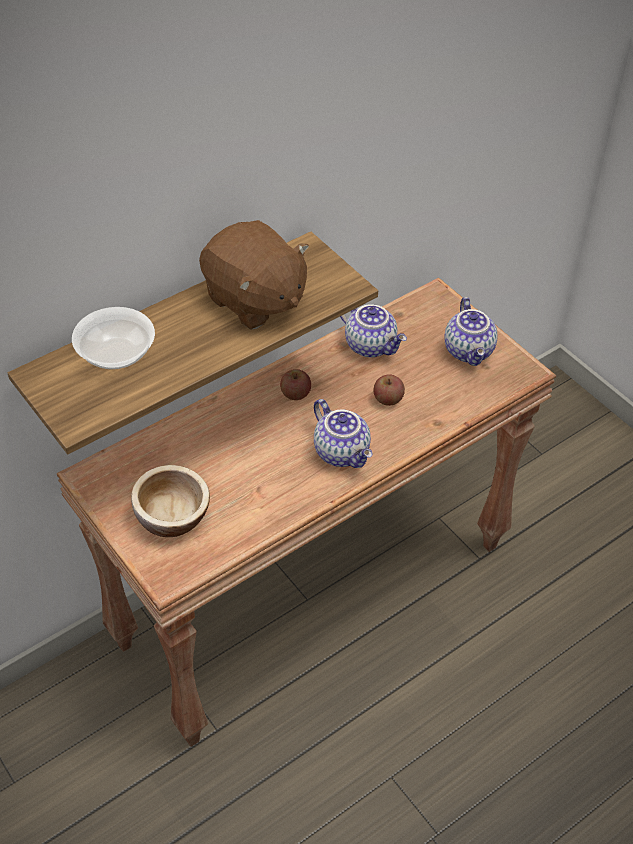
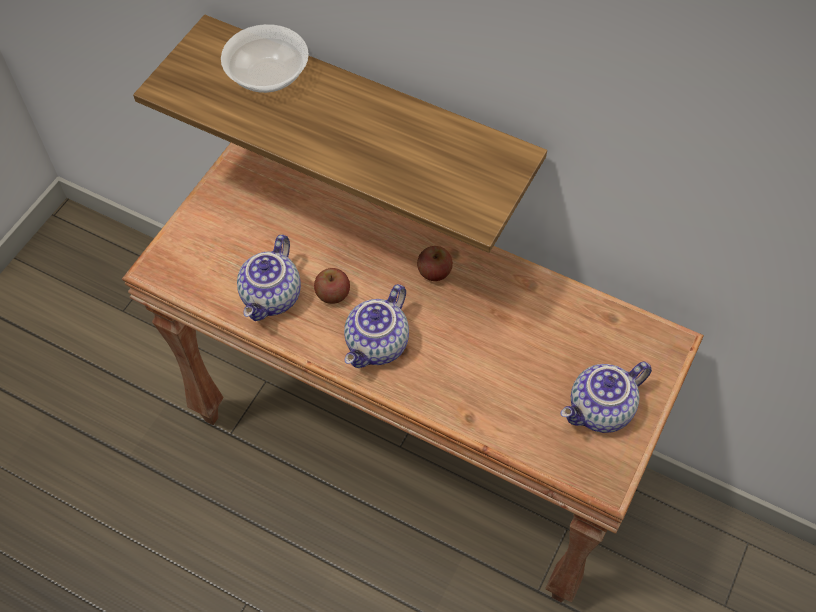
camera: 65 degrees right, 10 degrees up
(172, 516) = (226, 241): bowl -> none
(254, 300) = (404, 146): brown plush toy -> none
(371, 345) = (547, 311): teapot -> teapot (273, 297)
(388, 399) = (476, 357): apple -> apple (333, 294)

